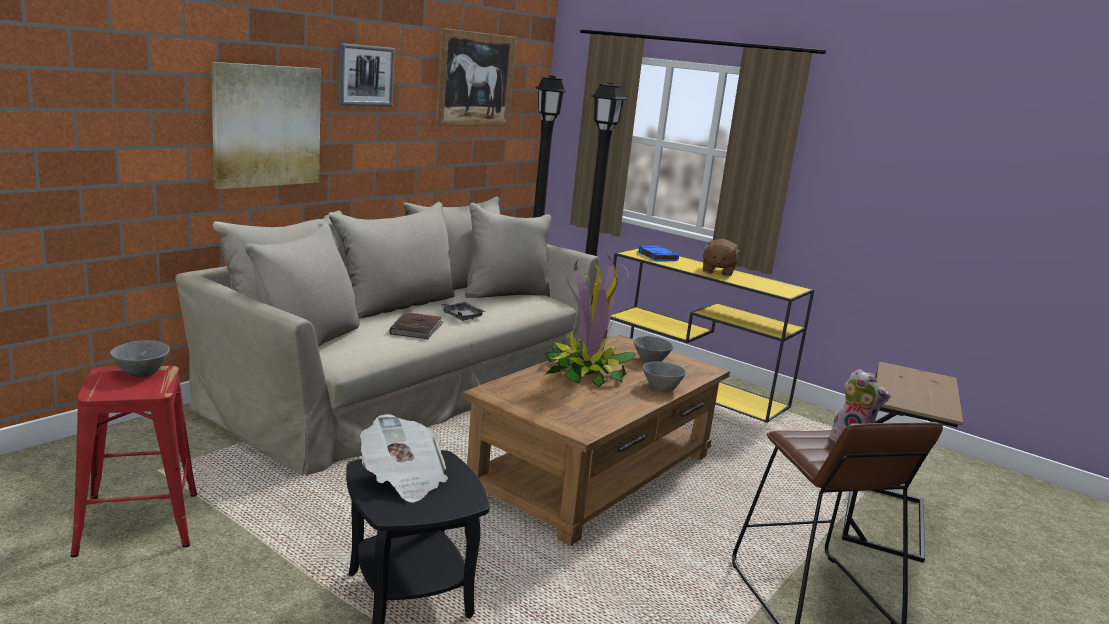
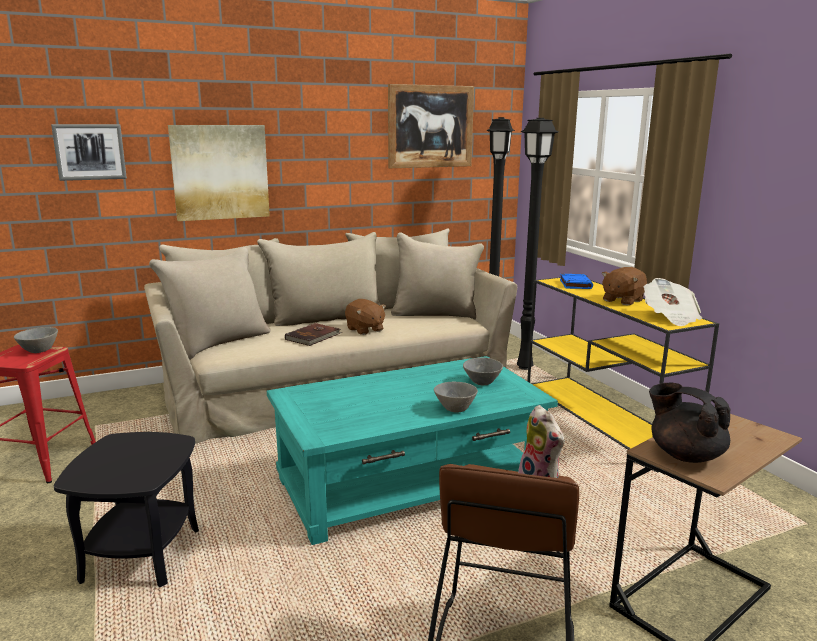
camera: 30 degrees right, 0 degrees up
(365, 75) = (311, 128): picture -> picture (90, 152)
(403, 479) = (124, 454): newspaper -> newspaper (670, 317)
(461, 316) = (365, 330): grey tray -> brown plush toy
(586, 373) = (399, 387): potted plant -> none
(594, 472) = (410, 483): brown coffee table -> turquoise coffee table
(911, 399) = (685, 455): none -> black teapot

